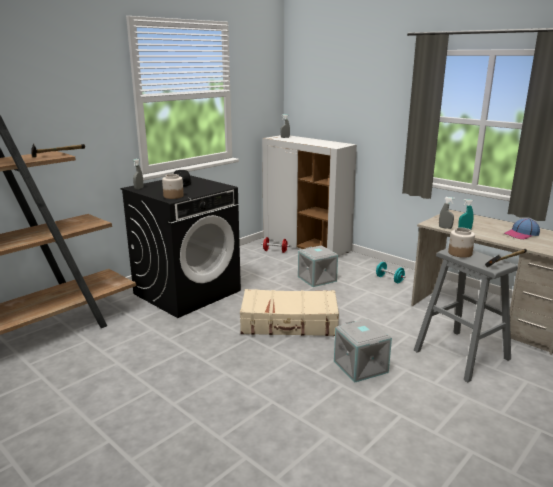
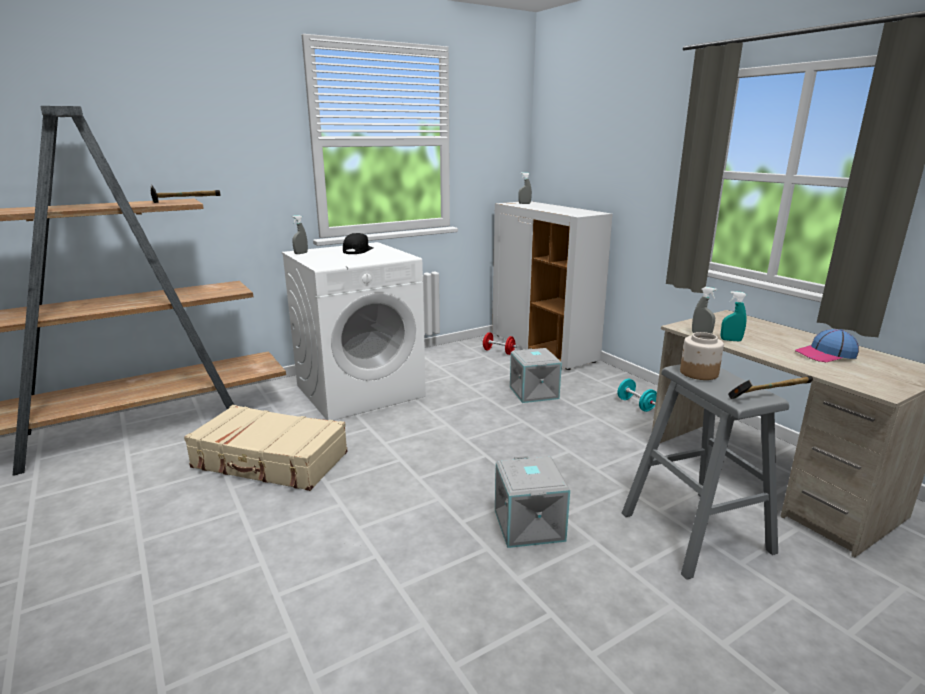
camera: 15 degrees right, 0 degrees up
(173, 196) = (329, 264): jar -> none
(187, 292) = (360, 390): black washing machine -> white washing machine
(289, 323) = (463, 447): beige suitcase -> beige suitcase (270, 461)

